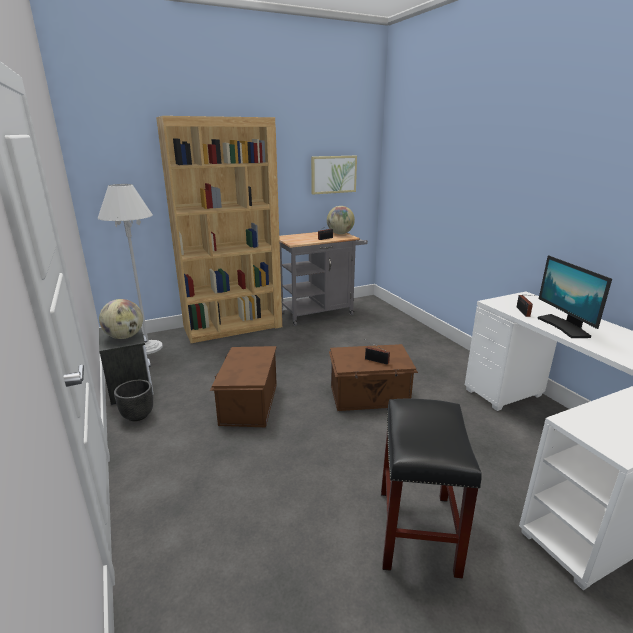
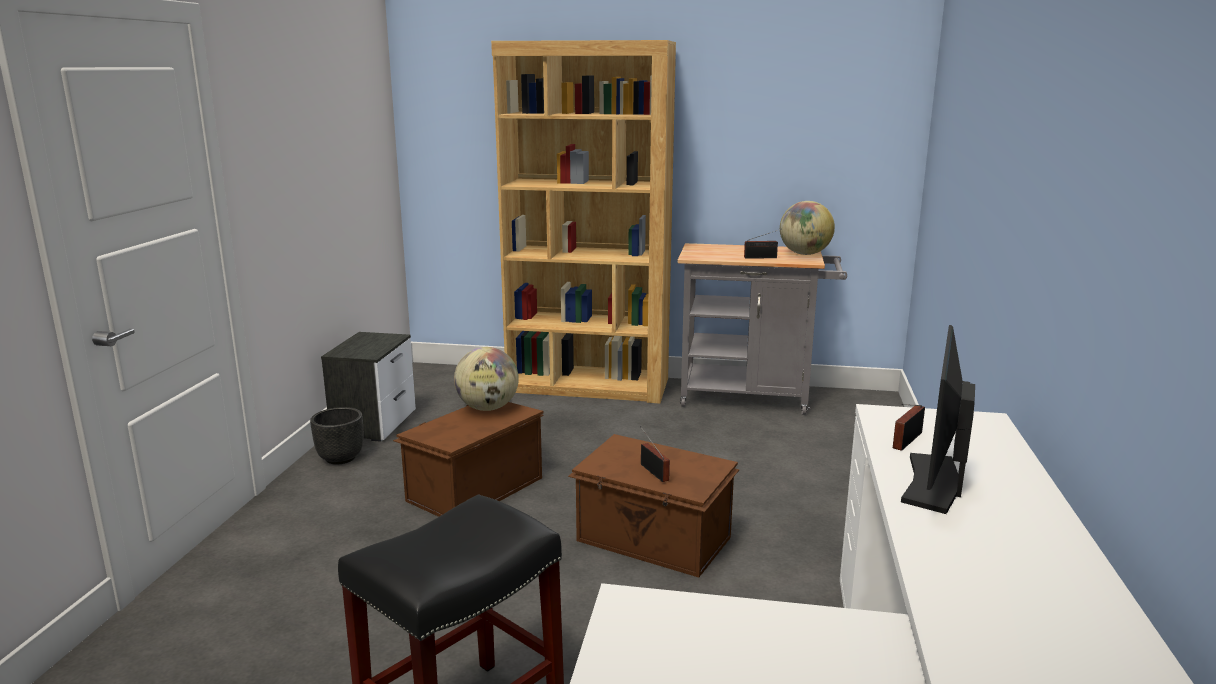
camera: 35 degrees right, 5 degrees down
(124, 337) = (367, 348): globe -> globe (487, 408)
(148, 347) = (449, 384): white floor lamp -> none
(333, 174) = (816, 142): picture -> none

